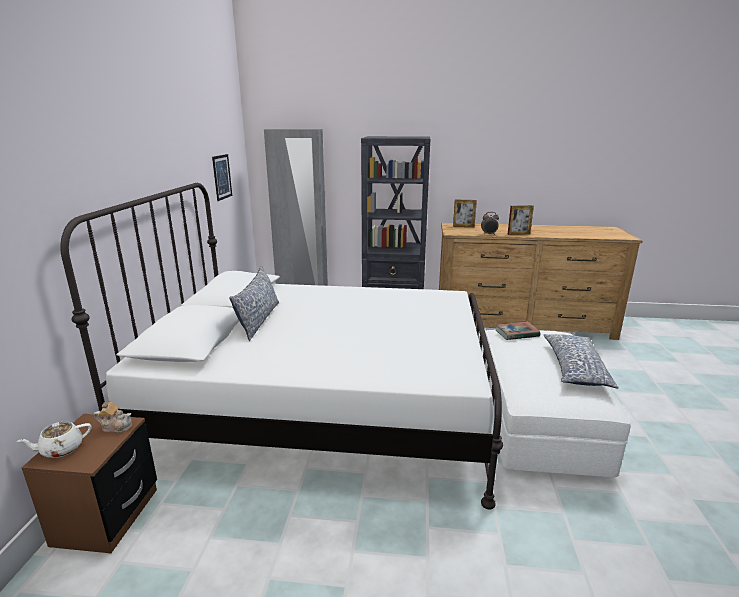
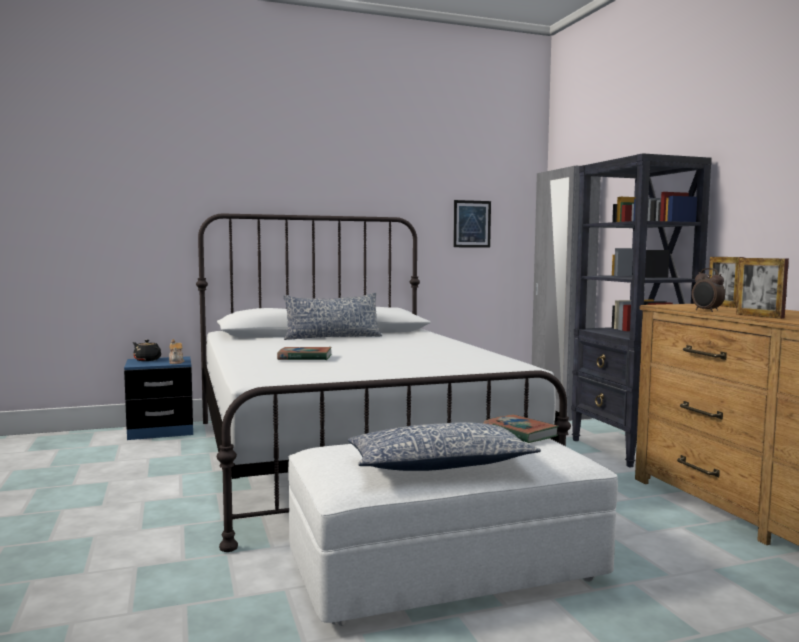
camera: 65 degrees right, 15 degrees down
(61, 449) = (147, 360): white teapot -> black teapot
(107, 516) = (161, 431): brown nightstand -> blue nightstand
(366, 347) = (305, 358): none -> book

